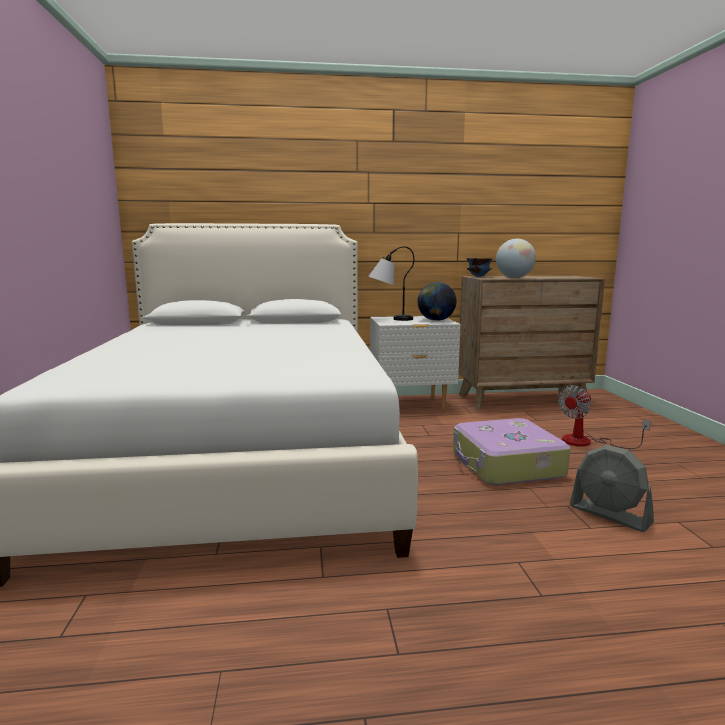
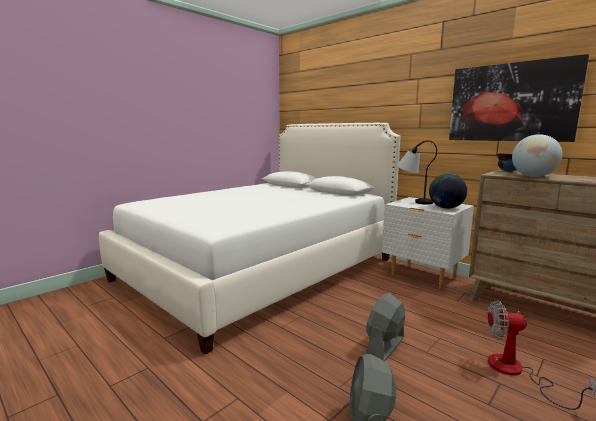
camera: 50 degrees right, 0 degrees up
(467, 208) = (510, 102): none -> picture
(506, 465) = (385, 346): suitcase -> grey fan

